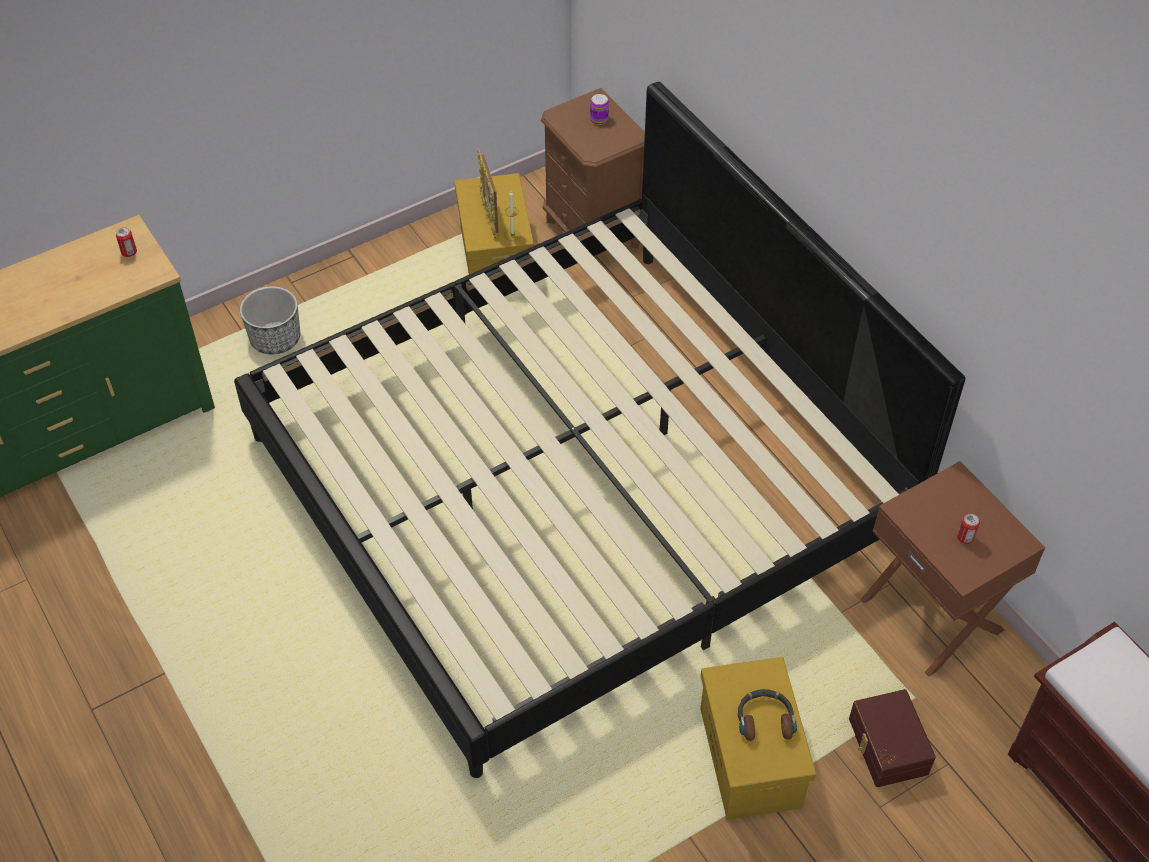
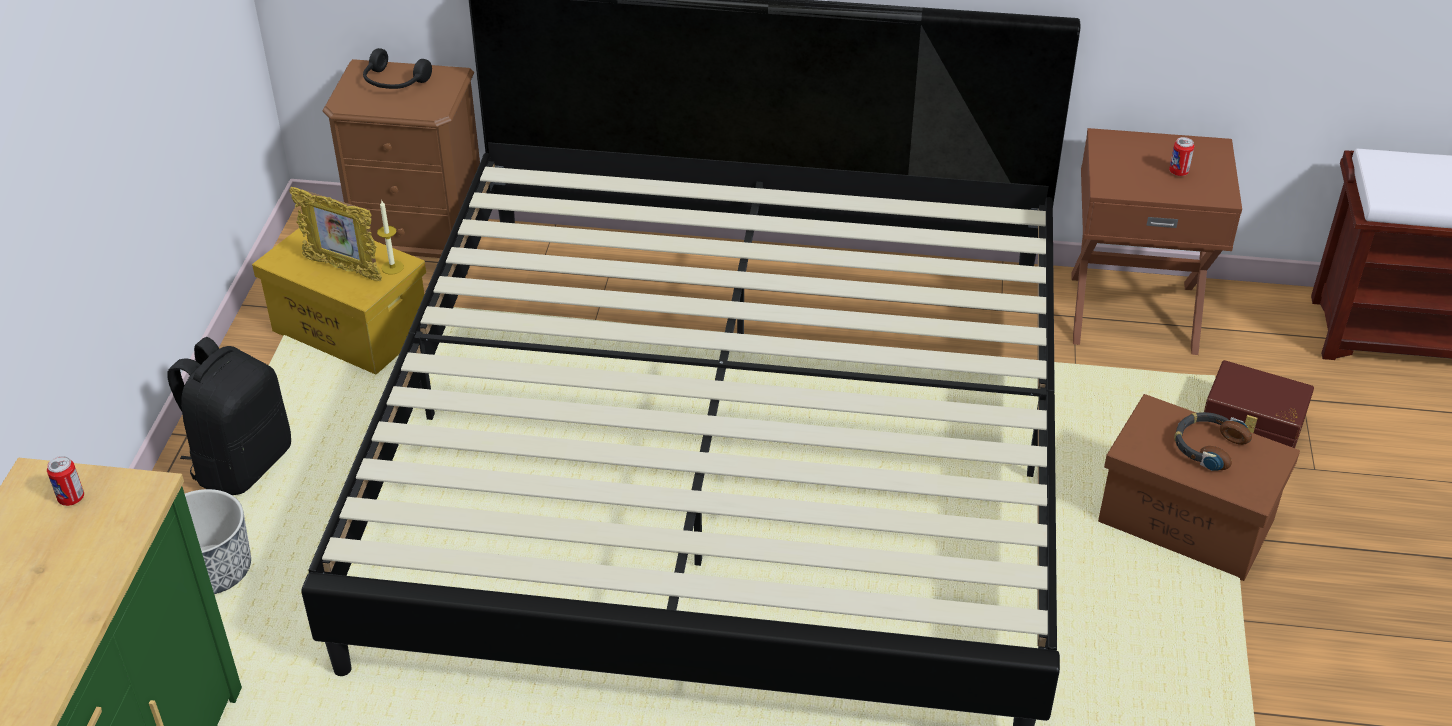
camera: 50 degrees left, 10 degrees down
(355, 292) = (242, 463): none -> black backpack
(599, 119) = (394, 82): can -> black headphones
(751, 758) = (1187, 521): yellow storage box -> brown storage box

